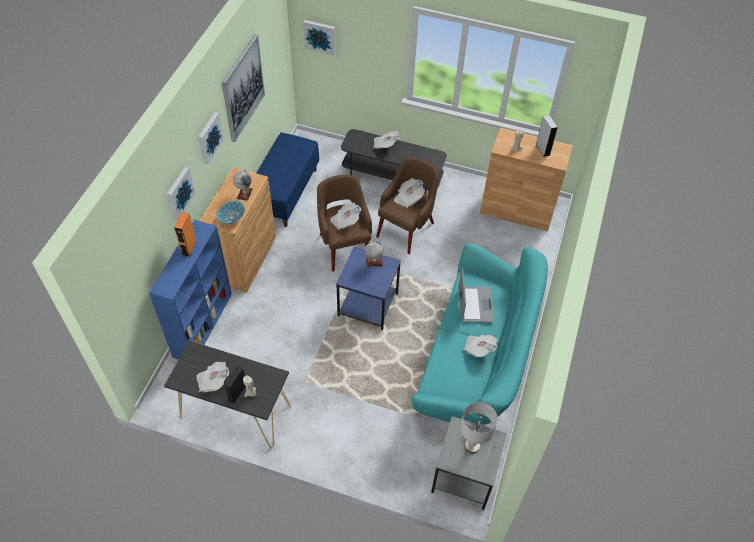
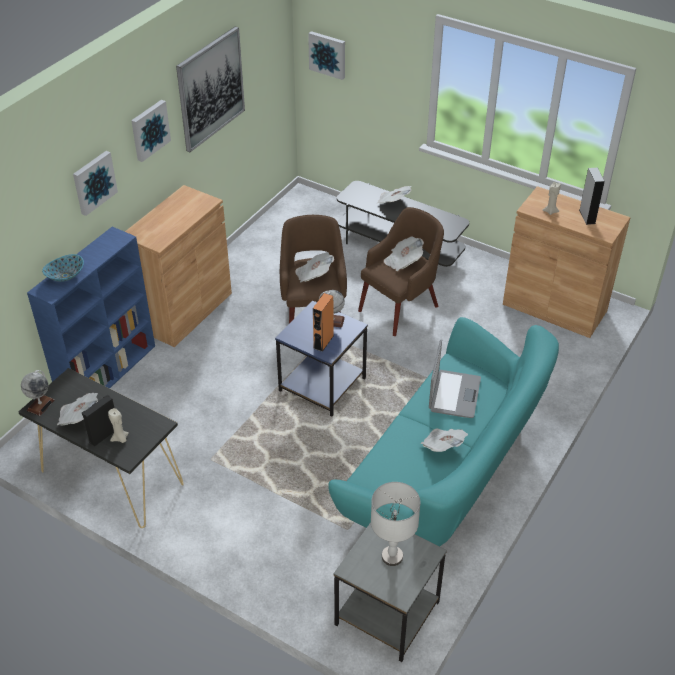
camera: 15 degrees right, 10 degrees down
(189, 248) = (94, 254): orange speaker -> orange speaker (323, 342)
(232, 218) = (162, 236): bowl -> bowl (65, 276)
(244, 193) = (187, 213): globe -> globe (40, 405)
(285, 192) = (260, 247): blue bench -> none

